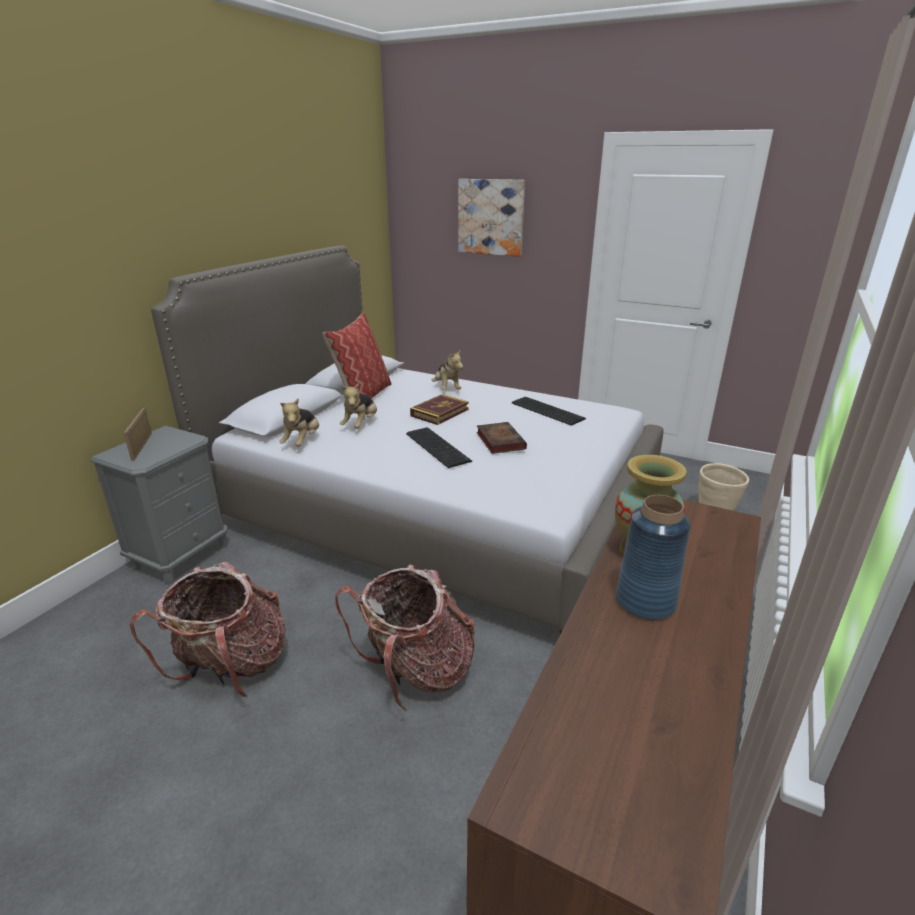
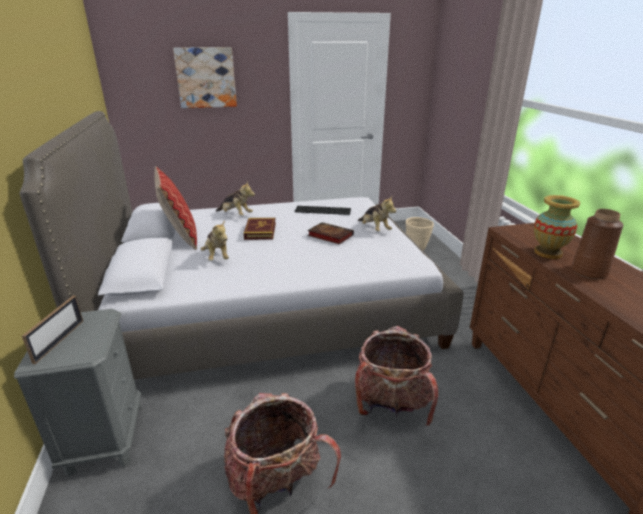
camera: 40 degrees left, 0 degrees up
(142, 446) = (59, 341): picture frame -> picture frame turned 120 degrees counterclockwise
(302, 441) = (192, 284): plush toy -> plush toy (374, 229)
(438, 446) = (299, 251): keyboard -> none
(645, 601) = (588, 272): blue vase -> brown vase

